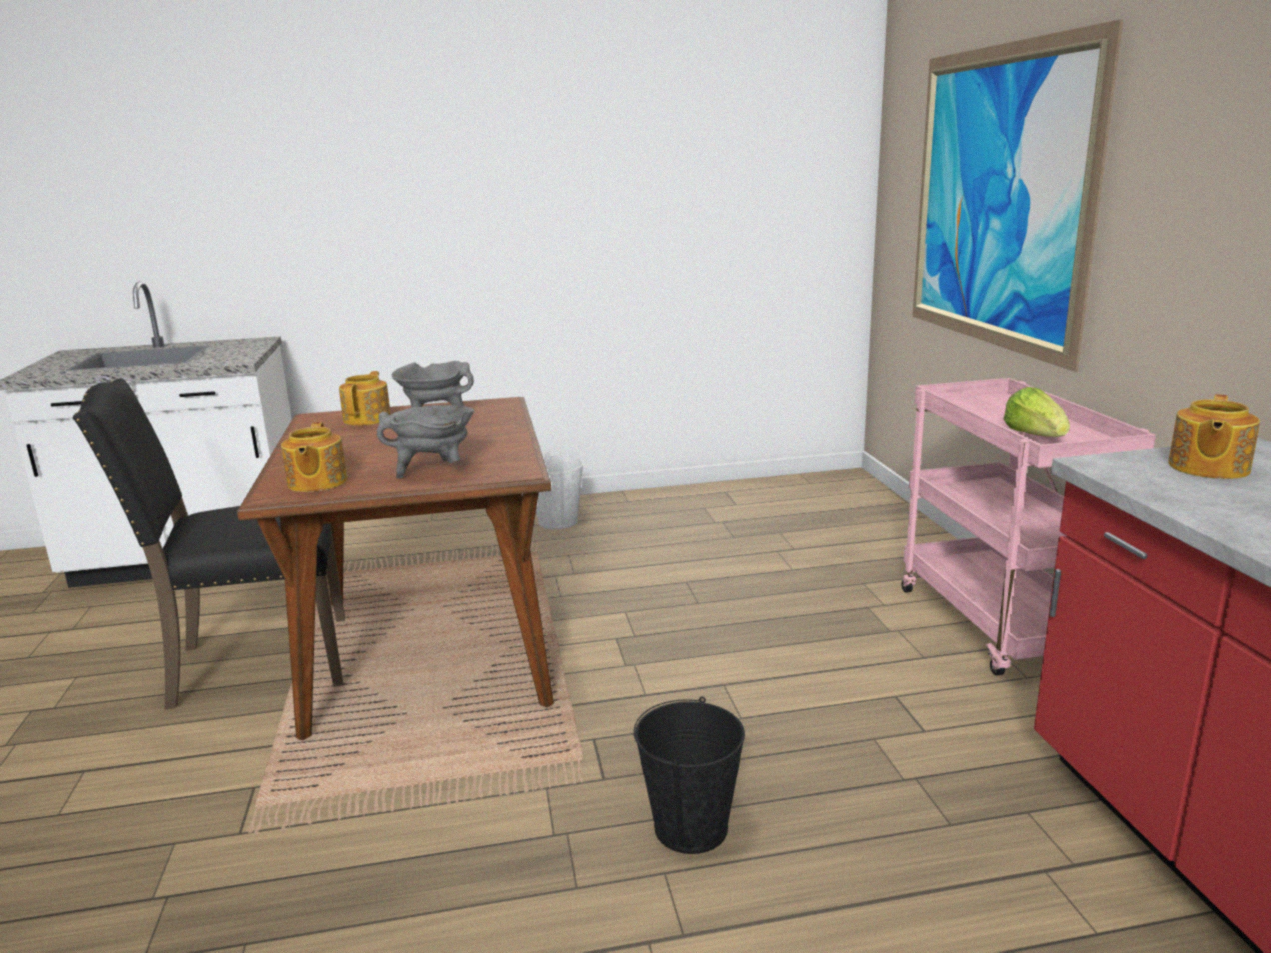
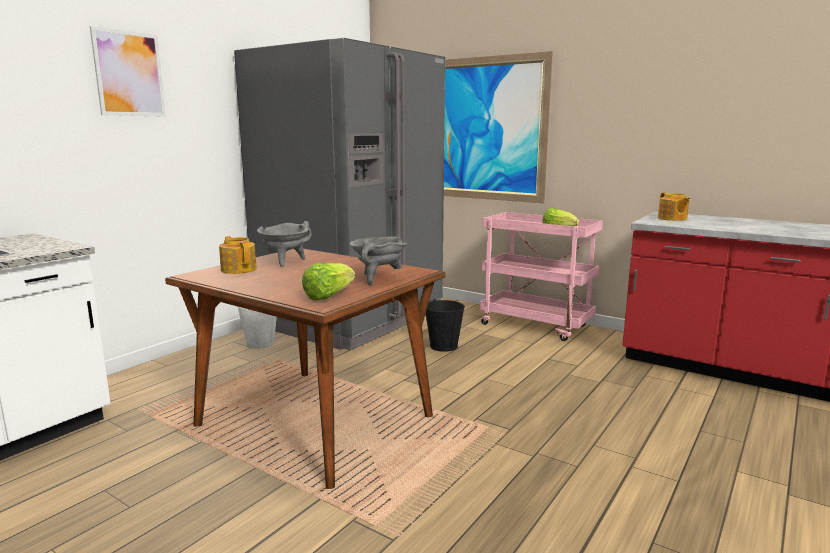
camera: 45 degrees left, 5 degrees down
(256, 664) = (209, 473): black chair -> none
(316, 483) = (328, 296): teapot -> lettuce
(405, 135) = (129, 74): none -> picture
(691, 827) = (572, 427): black bucket -> black bucket (444, 346)
(723, 518) = (351, 318): none -> grey fridge

